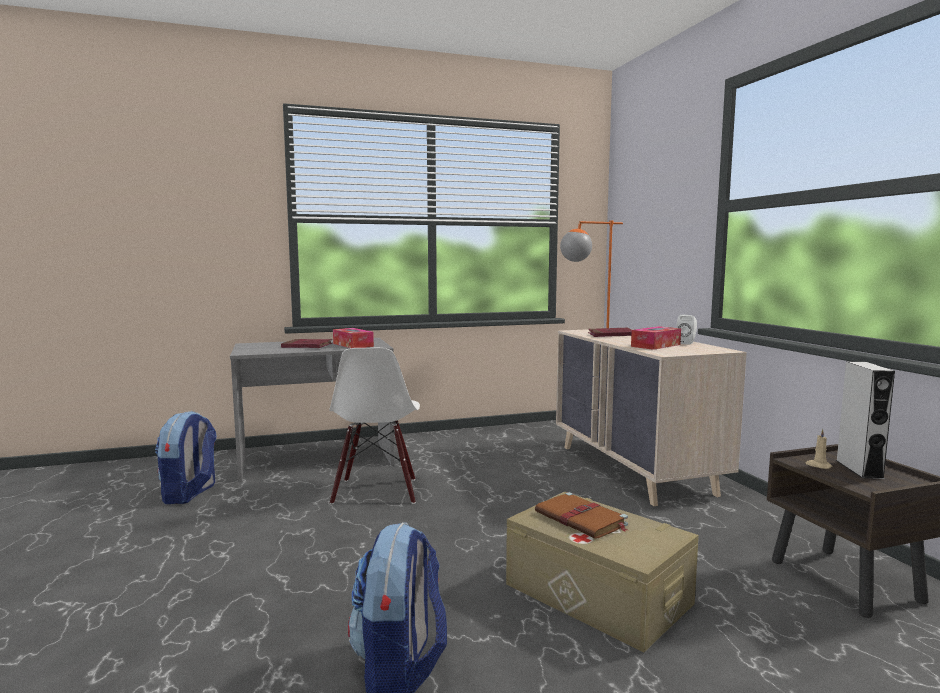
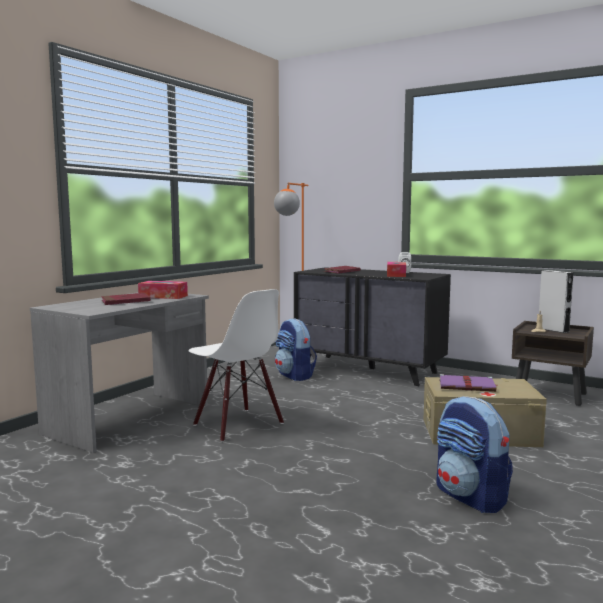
camera: 40 degrees left, 0 degrees up
(190, 494) = (67, 474): backpack -> backpack (295, 376)
(582, 519) = (468, 386): brown book -> purple book
(635, 469) = (369, 370): beige dresser -> black dresser

